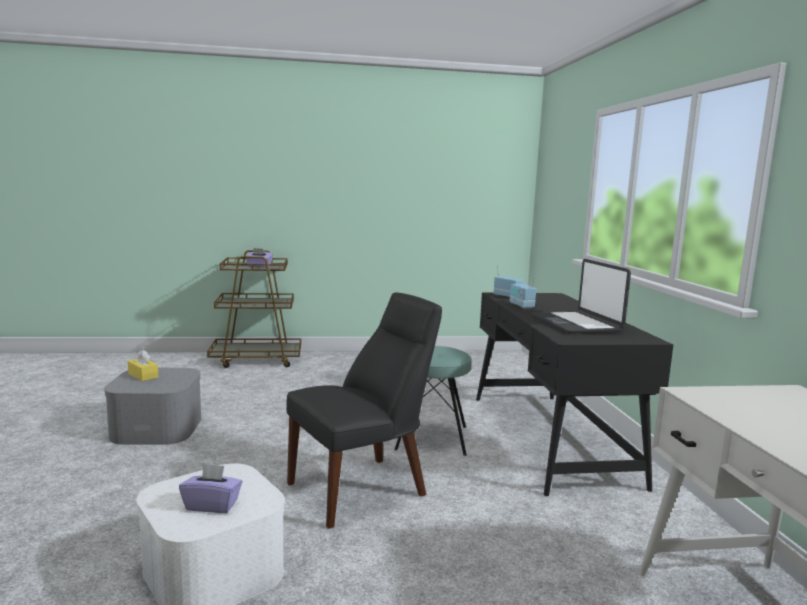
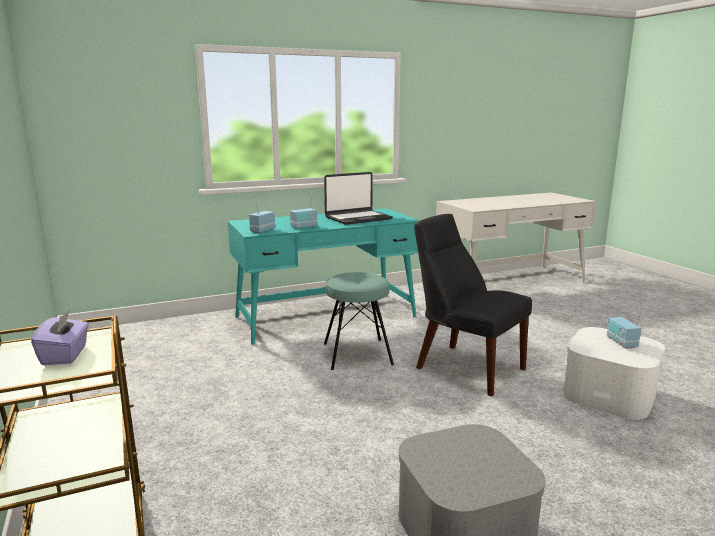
camera: 105 degrees left, 5 degrees up
(143, 375) = (465, 479): yellow tissue box -> none
(212, 505) = (621, 342): purple tissue box -> radio
(549, 437) = (326, 317): black desk -> turquoise desk

